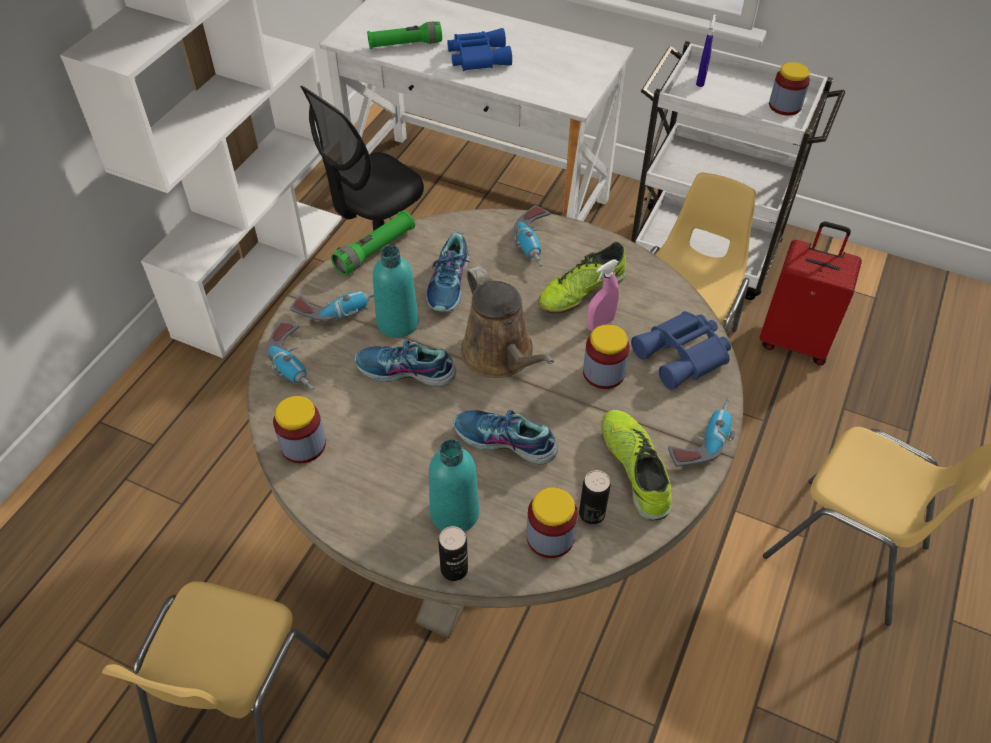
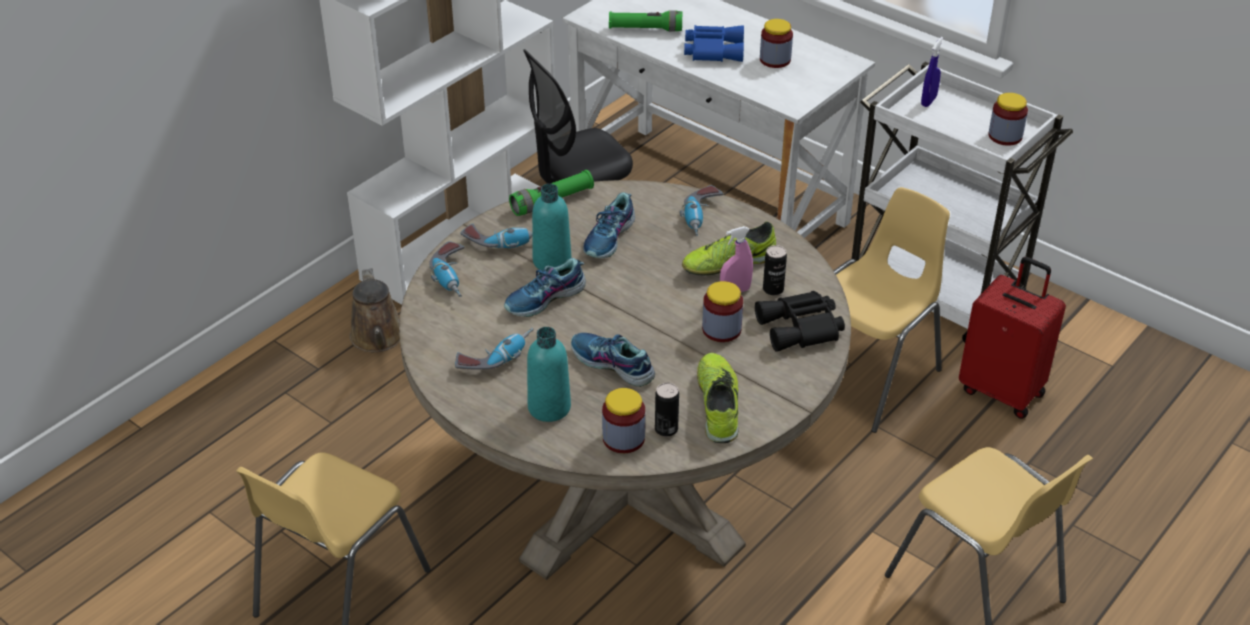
camera: 15 degrees right, 10 degrees down
(303, 445) = (440, 337): jar -> jar (775, 60)
(405, 372) = (545, 299): shoe -> shoe turned 60 degrees counterclockwise
(454, 569) = (534, 445): can -> can (773, 289)
(501, 356) = (634, 301): brown watering can -> brown watering can (378, 338)
(684, 356) = (801, 329): blue binoculars -> black binoculars
(702, 439) = (788, 394): power drill -> power drill (496, 357)

